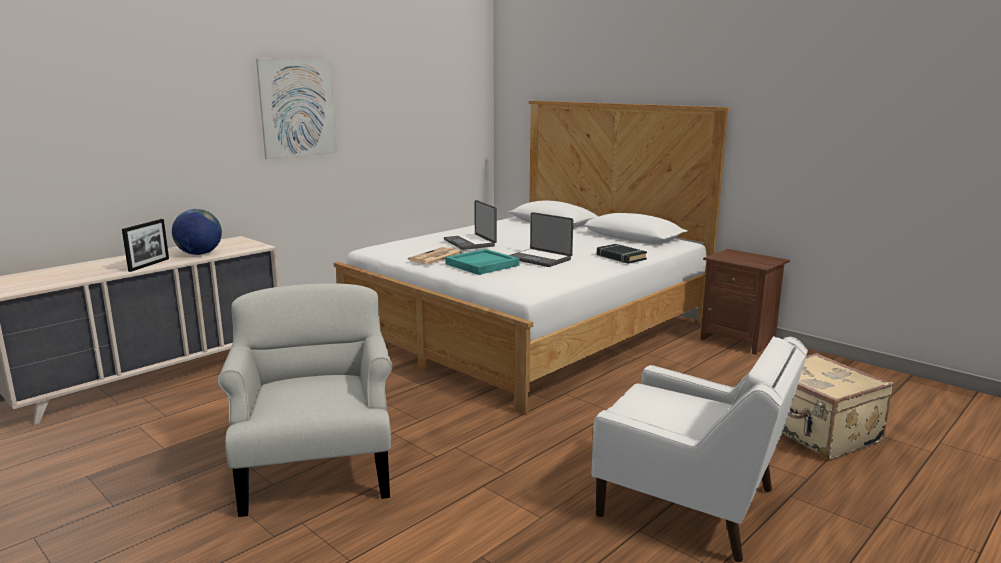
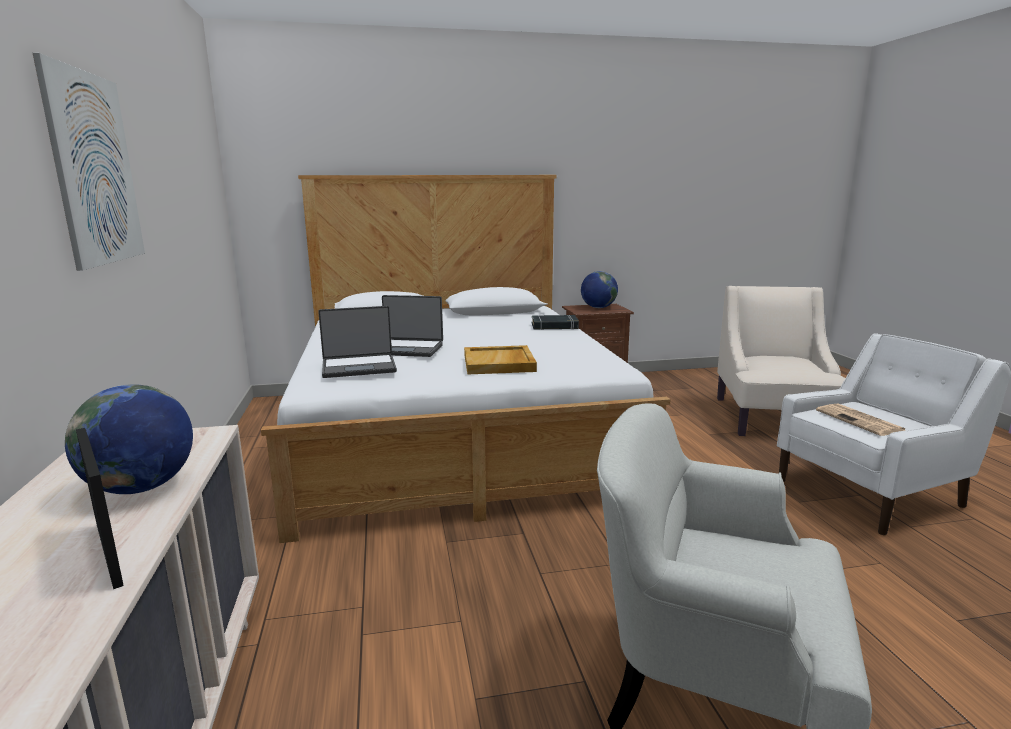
camera: 55 degrees left, 0 degrees up
(435, 257) = (434, 371): newspaper -> newspaper (860, 421)
(482, 265) = (499, 363): turquoise tray -> beige tray
(540, 259) = (516, 344): laptop -> laptop (359, 367)
(751, 258) = (598, 307): none -> globe
(817, 433) = (773, 418): beige suitcase -> beige armchair

